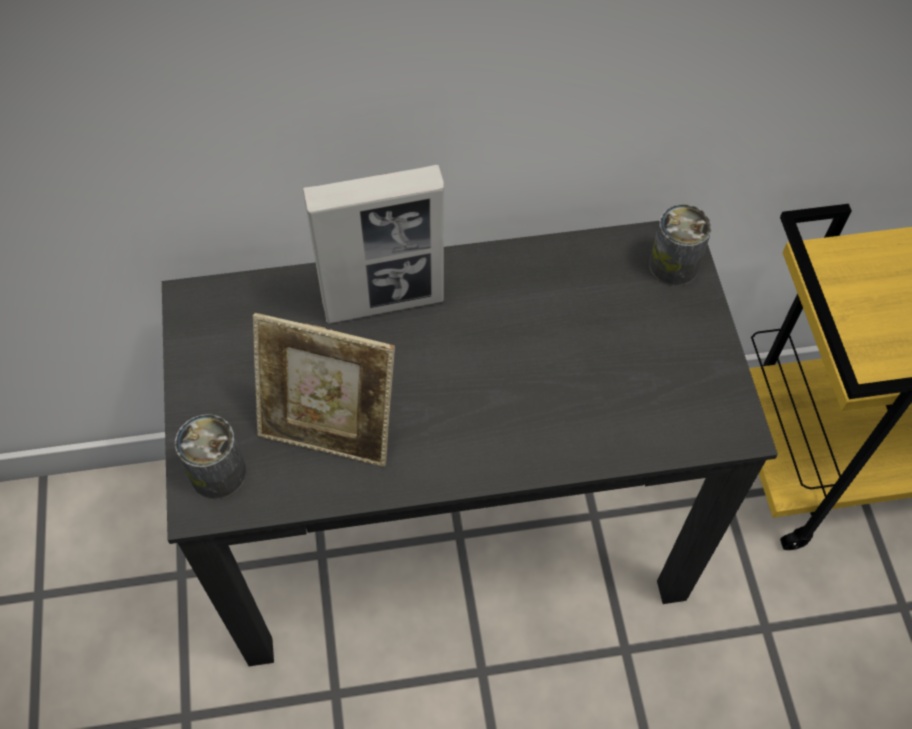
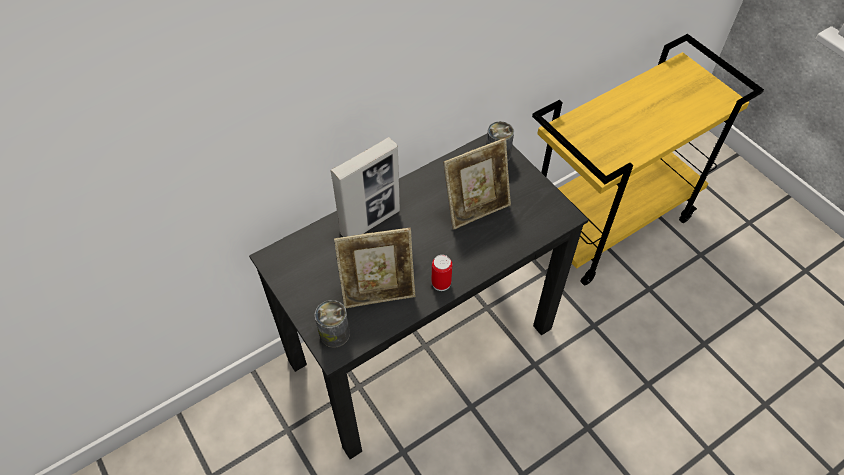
camera: 25 degrees left, 5 degrees down
(442, 461) = (441, 283): none -> can
(579, 349) = (476, 208): none -> picture frame

